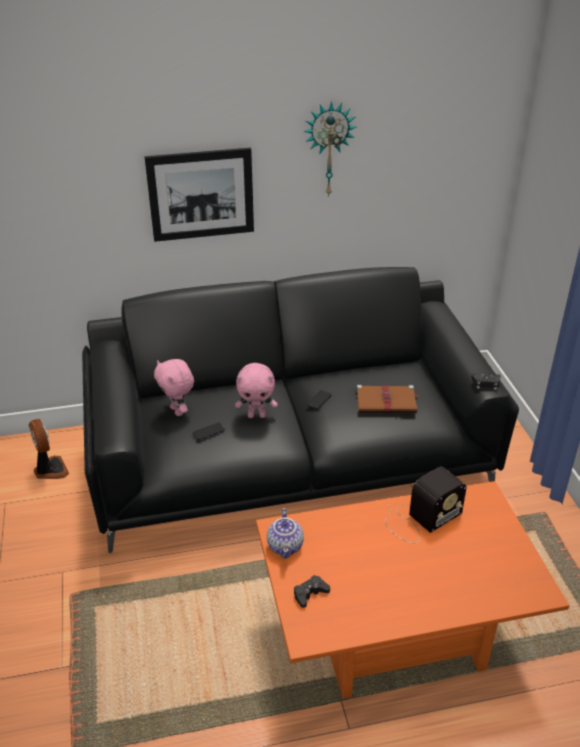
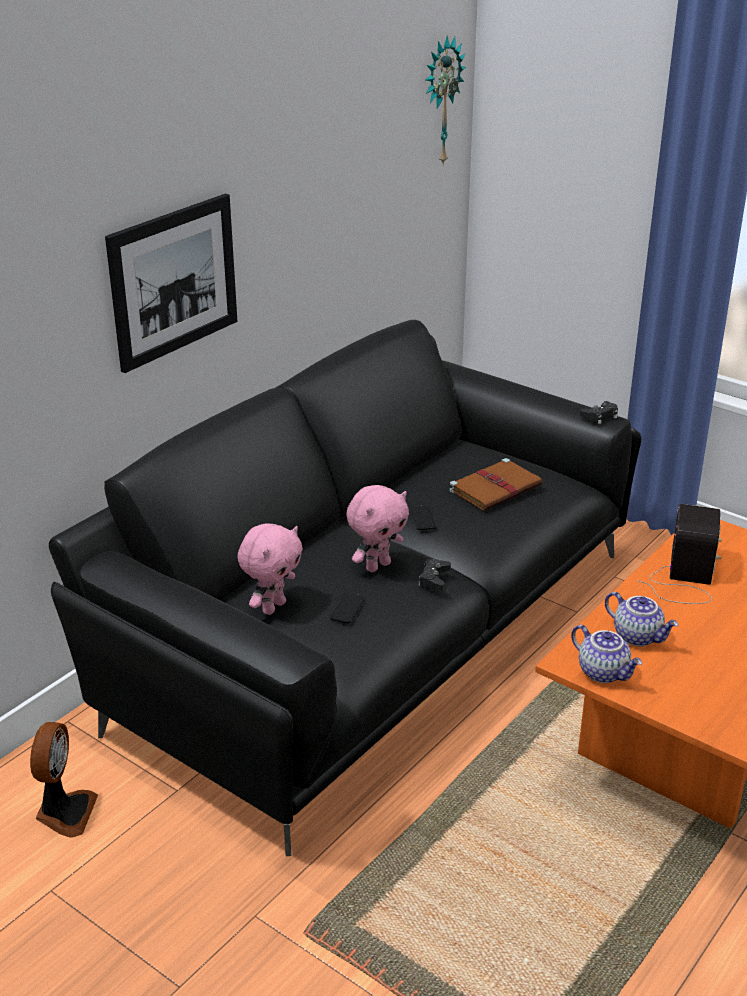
camera: 40 degrees left, 5 degrees down
(50, 470) = (65, 812): fan -> fan turned 75 degrees clockwise
(178, 411) = (273, 607): pink plush toy -> pink plush toy turned 75 degrees counterclockwise
(310, 594) = (689, 700): black game controller -> black game controller (434, 579)
(328, 149) = (305, 177): wall clock -> wall clock (440, 101)
(337, 538) = (638, 636): none -> teapot

